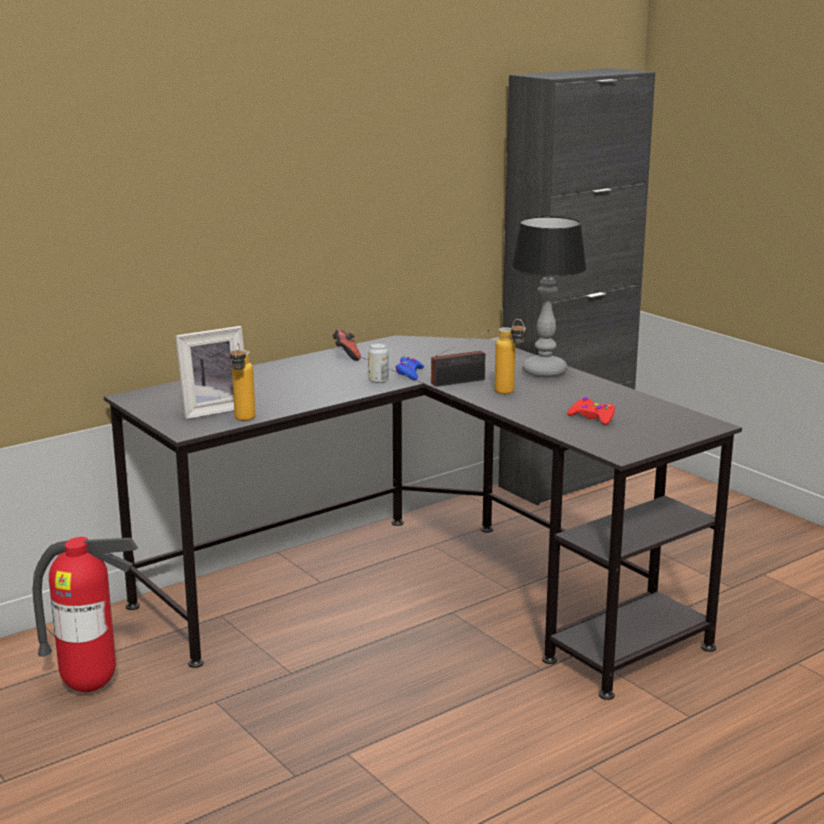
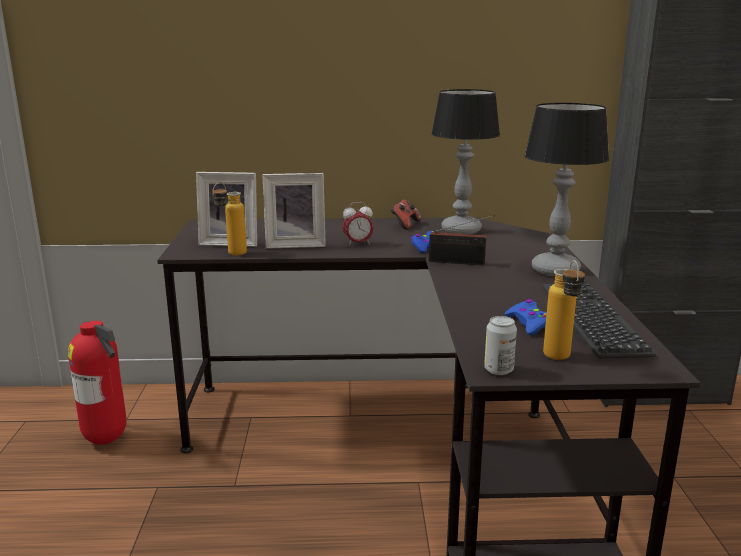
camera: 35 degrees right, 0 degrees up
(282, 397) = (295, 244): none -> picture frame
(341, 384) = (358, 244): none -> alarm clock
(378, 381) = (391, 247): can -> can (498, 370)
(408, 351) = (462, 230): none -> table lamp
(509, 393) = (485, 282): bottle -> bottle (560, 360)
(592, 417) = (529, 324): red game controller -> blue game controller
(626, 403) = (592, 319): none -> keyboard

